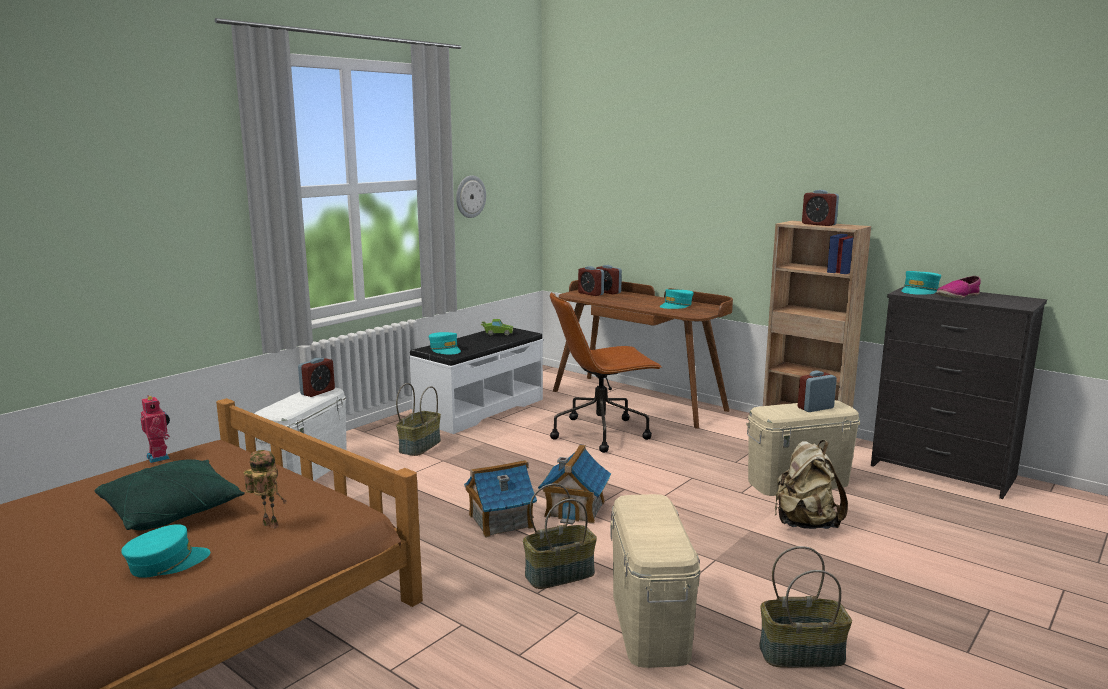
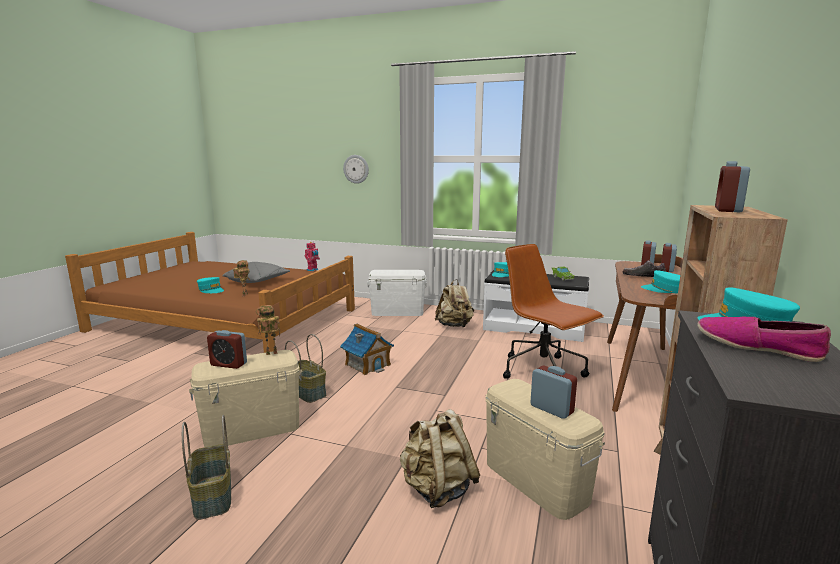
camera: 70 degrees right, 0 degrees up
(172, 511) = (257, 282): green pillow -> grey pillow
(317, 392) = (412, 272): alarm clock -> alarm clock (228, 364)
(419, 446) = (454, 326): basket -> beige backpack
(470, 196) = (585, 171): wall clock -> wall clock (356, 169)
(575, 509) = (399, 383): toy house -> none
(626, 301) = (643, 276): none -> shoe
(631, 507) = (271, 354): none -> toy robot

